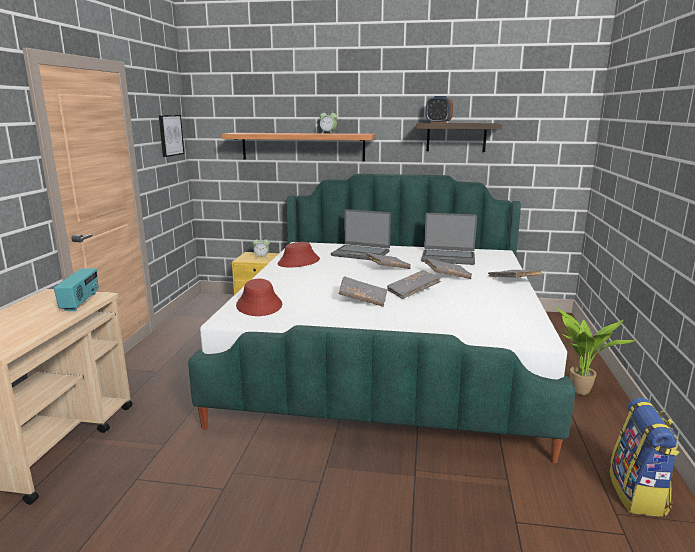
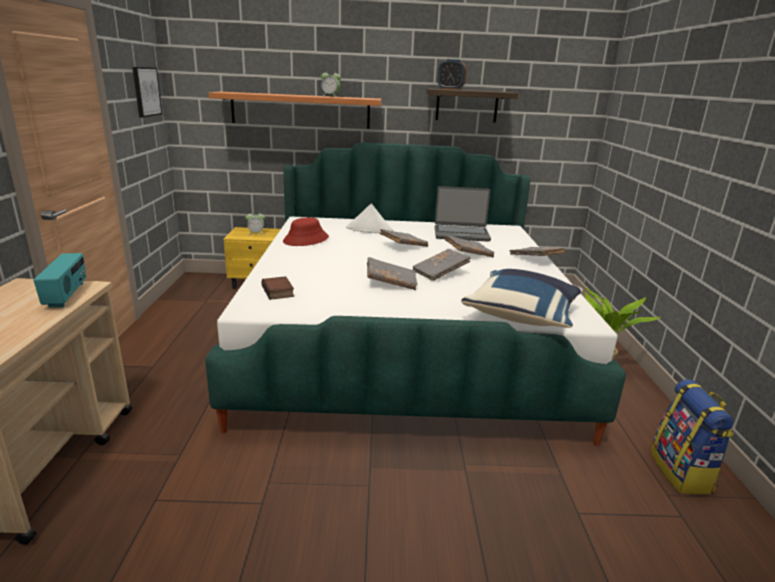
camera: 10 degrees left, 5 degrees up
(259, 305) = (279, 291): red hat -> book
(361, 253) = (369, 229): laptop -> white hat
(477, 331) = (522, 315): none -> blue pillow

